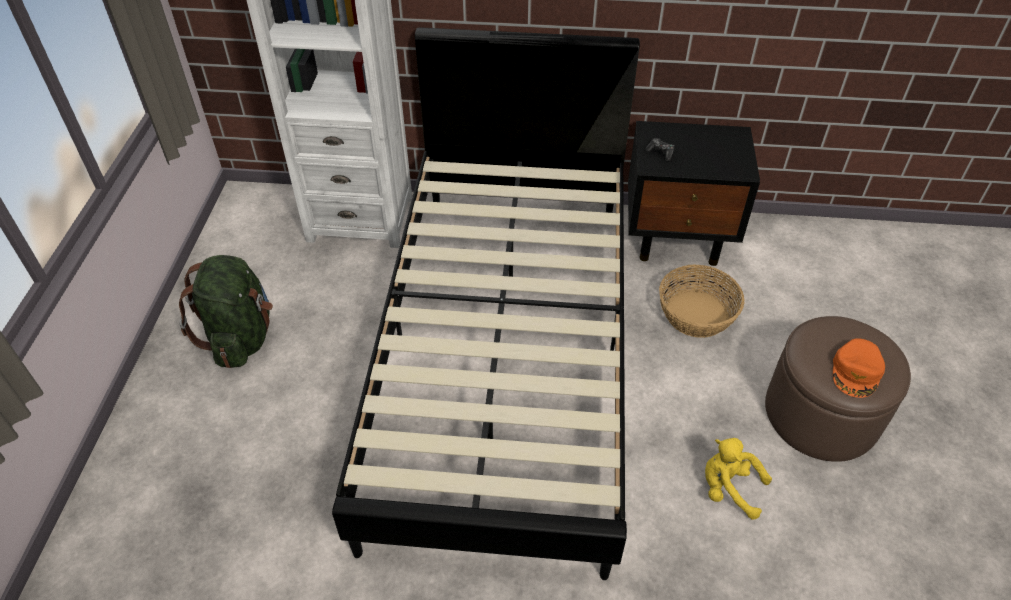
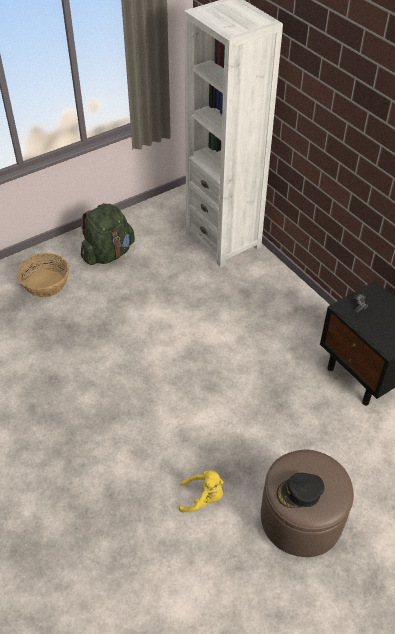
camera: 50 degrees right, 0 degrees up
(505, 352) = (197, 351): black bed -> none
(697, 314) = (314, 417): basket -> basket (46, 284)
(728, 488) = (203, 498): yellow plush toy -> yellow plush toy turned 105 degrees clockwise
(856, 372) = (300, 493): orange cap -> black cap

